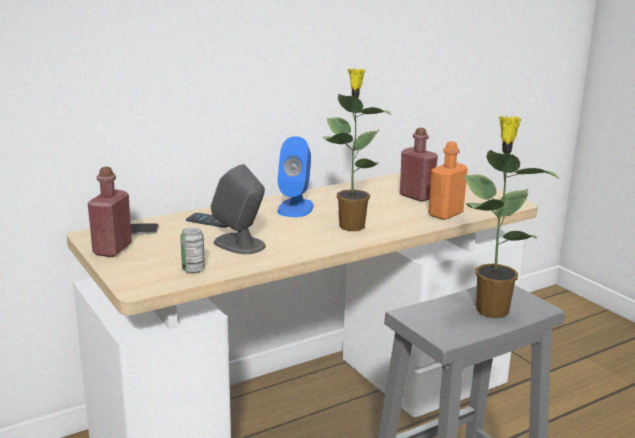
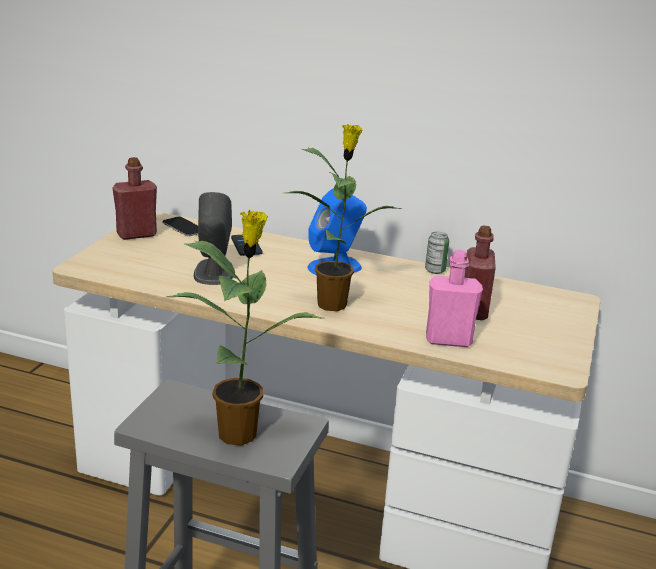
camera: 50 degrees right, 5 degrees up
(193, 270) = (138, 273): can -> can (435, 270)
(445, 214) = (448, 340): orange bottle -> pink bottle

